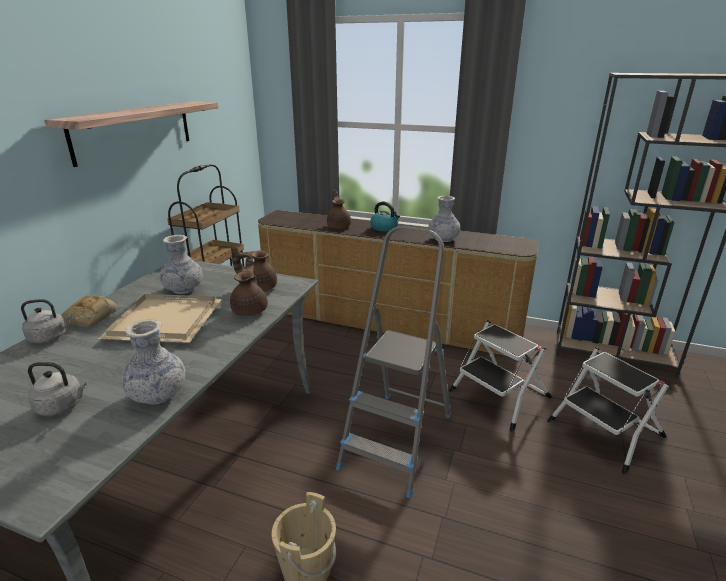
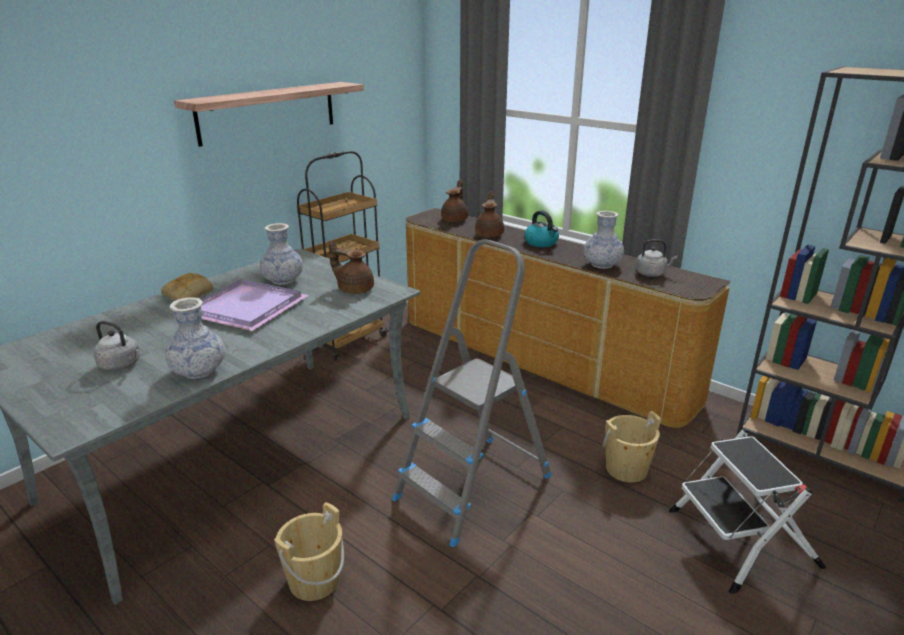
camera: 20 degrees right, 0 degrees up
(50, 337) = (146, 306): grey kettle -> grey kettle (652, 274)
(164, 320) = (246, 307): beige tray -> purple tray
(250, 309) = (330, 310): brown teapot -> brown teapot (455, 219)
(500, 396) = (626, 469): step ladder -> beige bucket

